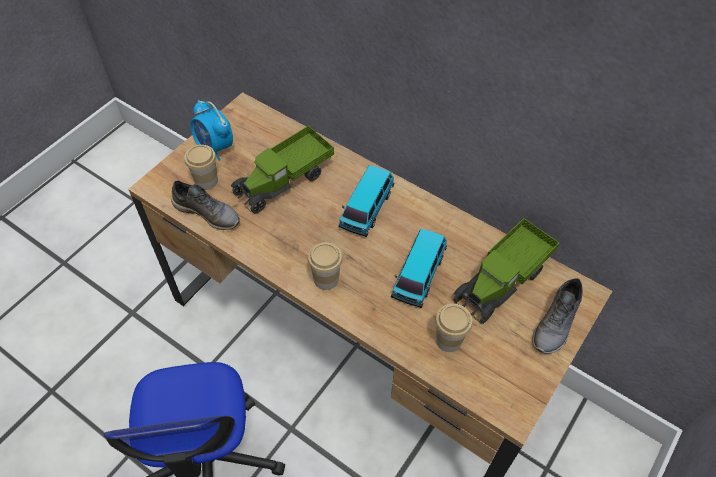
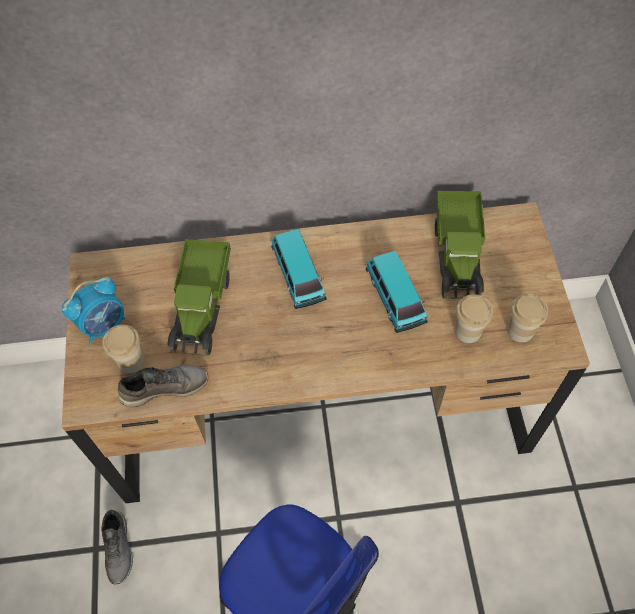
camera: 40 degrees left, 5 degrees up
(215, 148) = (104, 324): alarm clock -> alarm clock turned 45 degrees counterclockwise
(326, 279) = (329, 360): cup -> cup (520, 330)
(557, 323) = (525, 256): grey shoe -> grey shoe (119, 548)

